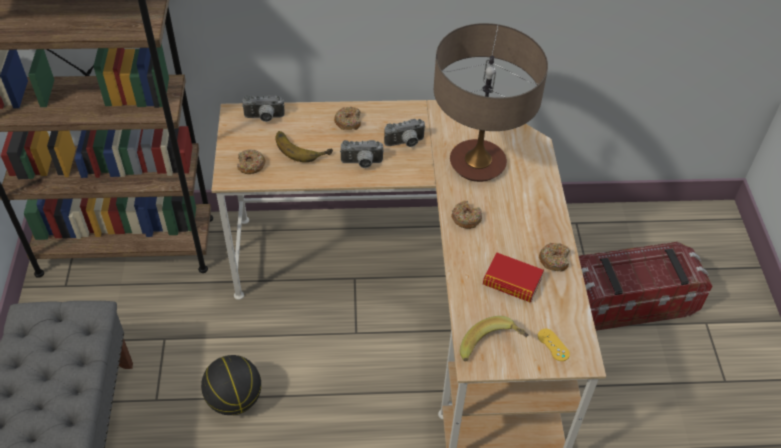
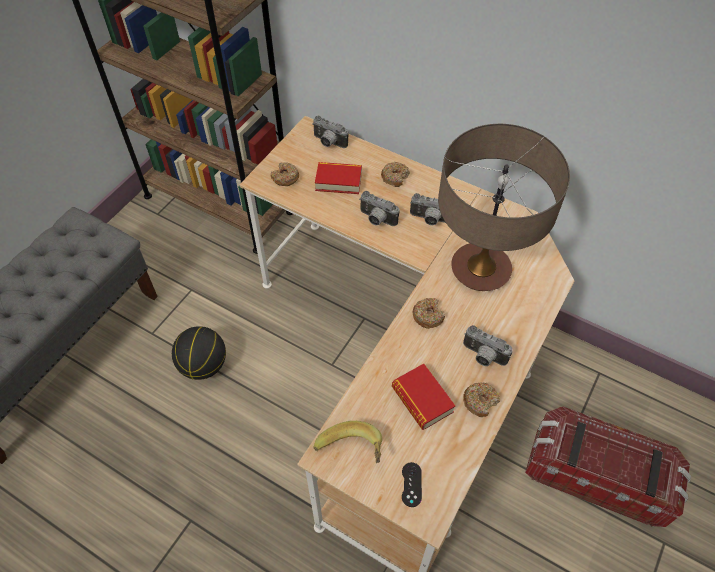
camera: 35 degrees right, 5 degrees up
(302, 147) = (338, 181): banana -> book
(530, 227) = (482, 356): none -> camera
(553, 345) = (411, 484): yellow game controller -> black game controller

